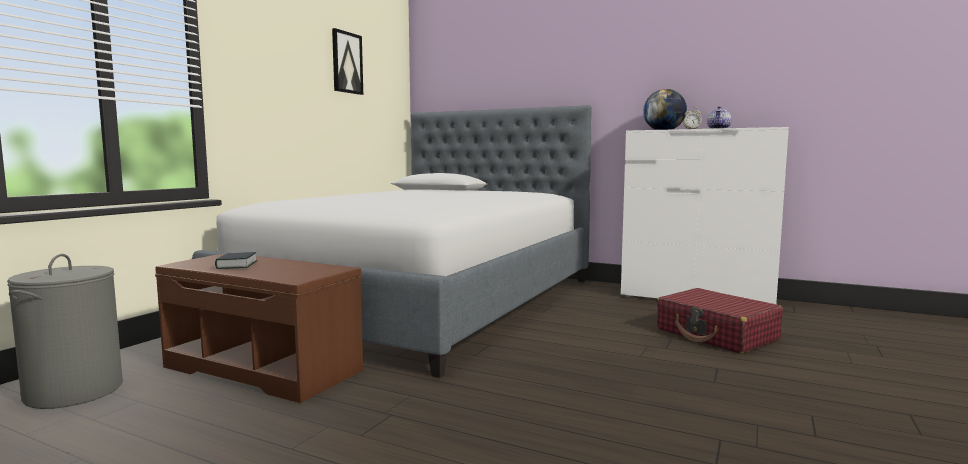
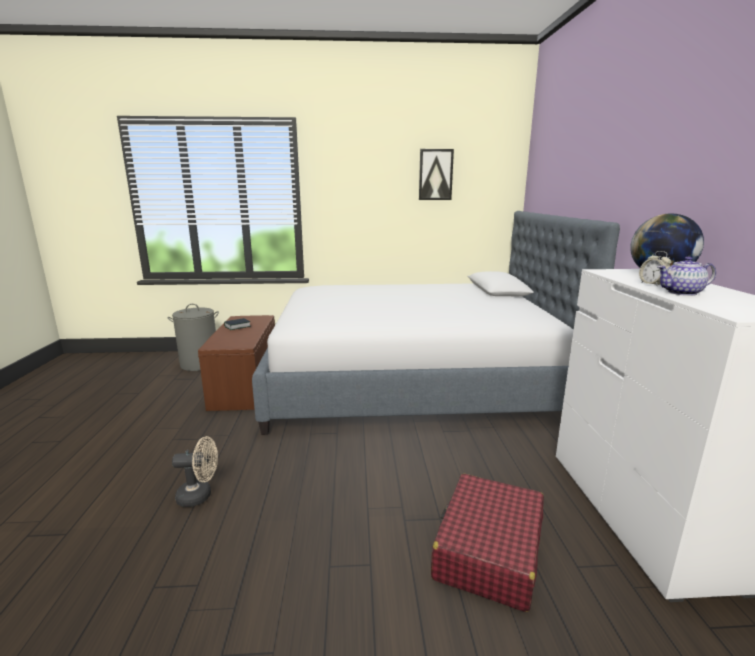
camera: 60 degrees right, 10 degrees up
(550, 425) = (200, 496): none -> beige fan

